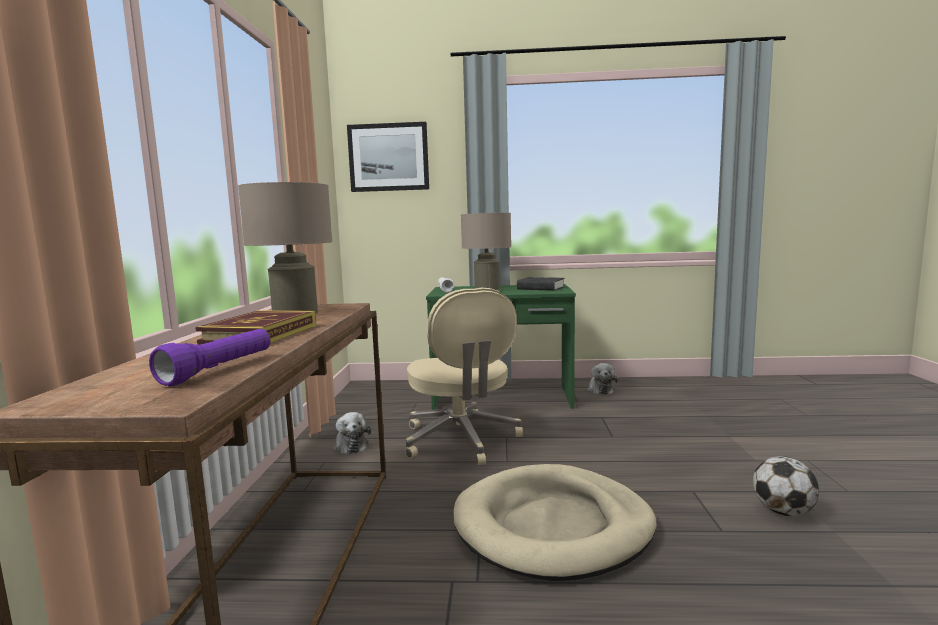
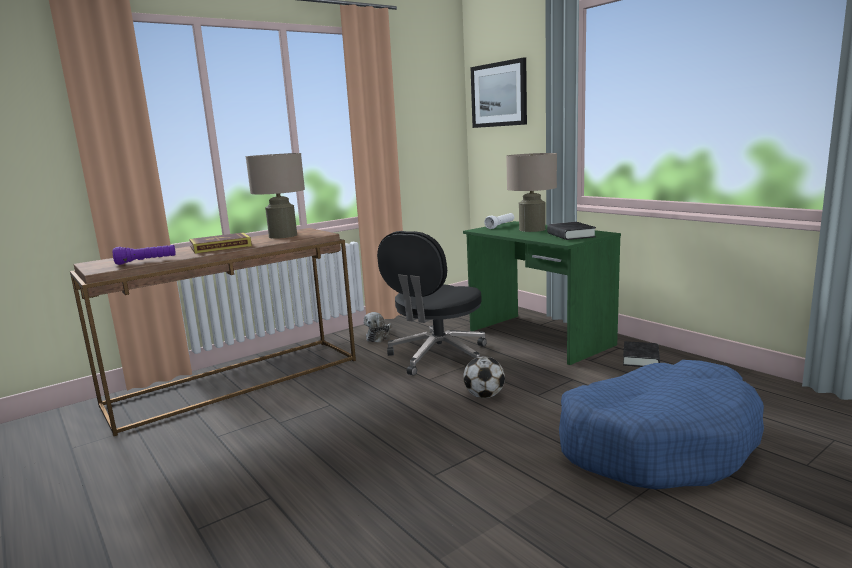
camera: 50 degrees right, 5 degrees up
(461, 440) = (437, 356): beige office chair -> black office chair
(553, 526) = (361, 421): beige dog bed -> none
(600, 389) = (641, 359): plush toy -> black book
(742, 435) = (656, 443): none -> blue dog bed
(783, 511) = (505, 493): football -> football (484, 396)

